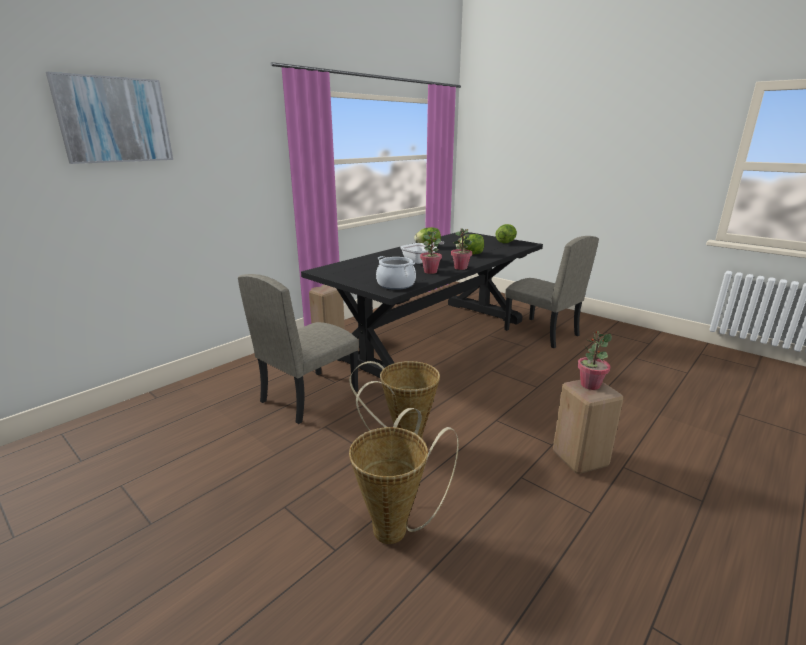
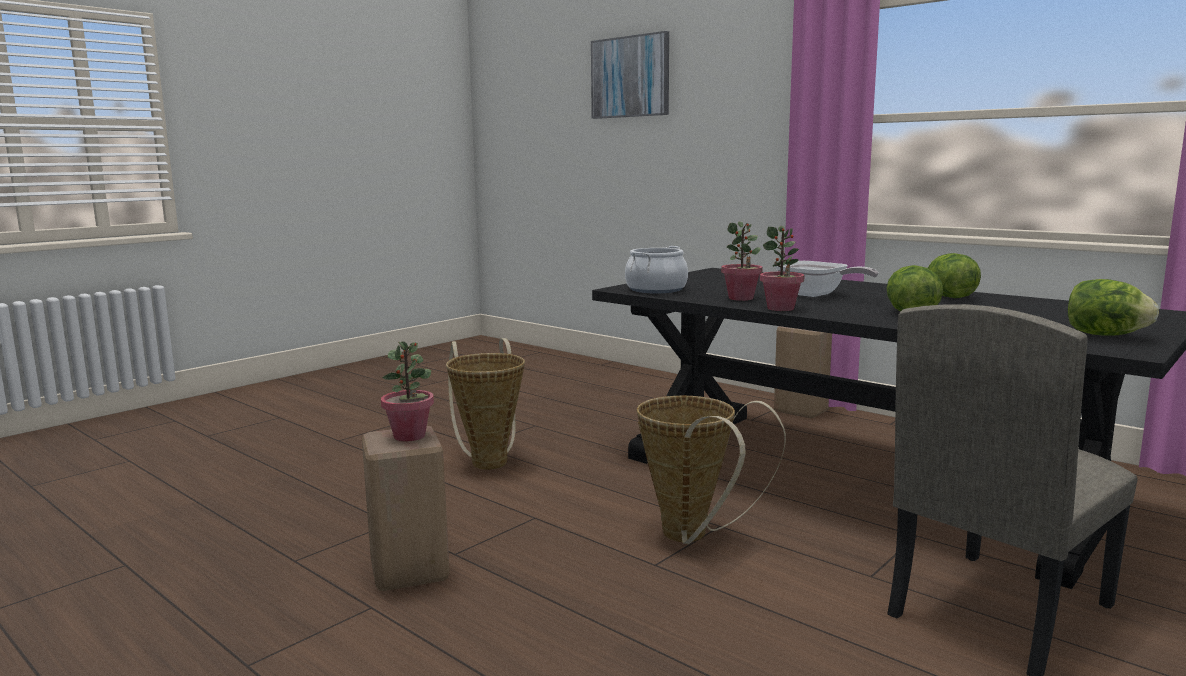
camera: 90 degrees right, 10 degrees down
(309, 396) = (607, 414): beige chair -> none
(396, 527) = (349, 460): basket -> basket (693, 537)

